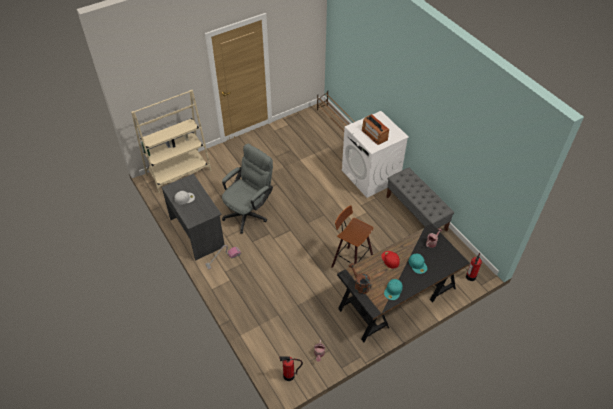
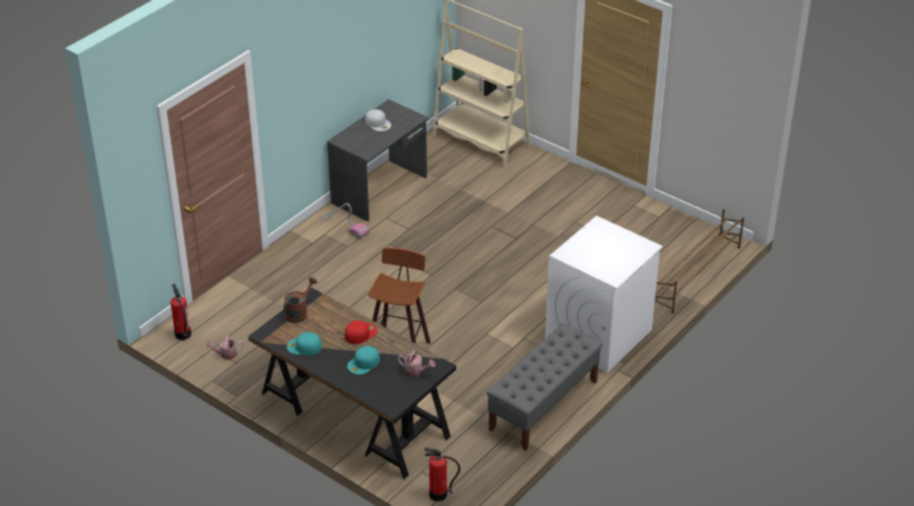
camera: 70 degrees right, 10 degrees down
(249, 212) = (443, 226): grey office chair -> none
(374, 135) = (595, 250): radio -> none

